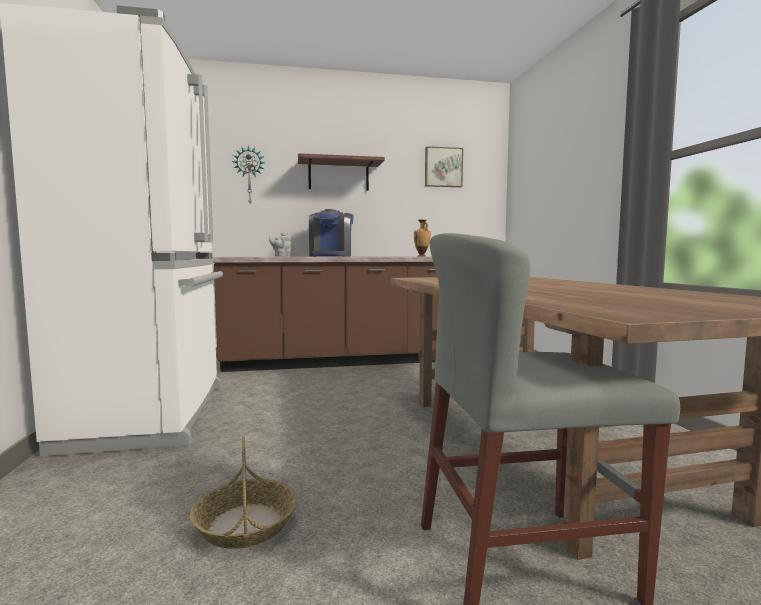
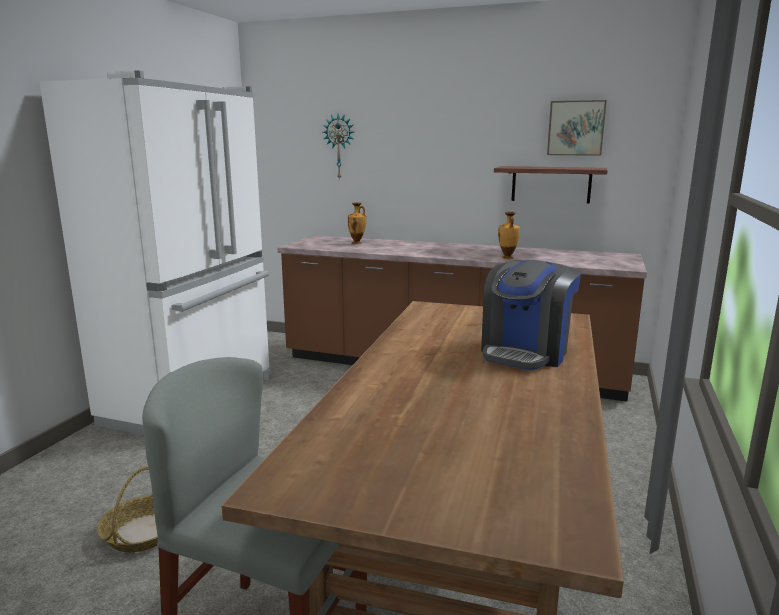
camera: 30 degrees right, 10 degrees up
(281, 256) = (357, 243): grey teapot -> vase
(331, 256) = (409, 246): coffee machine -> coffee machine (525, 352)
(338, 176) = (436, 144): shelf -> shelf (551, 184)

